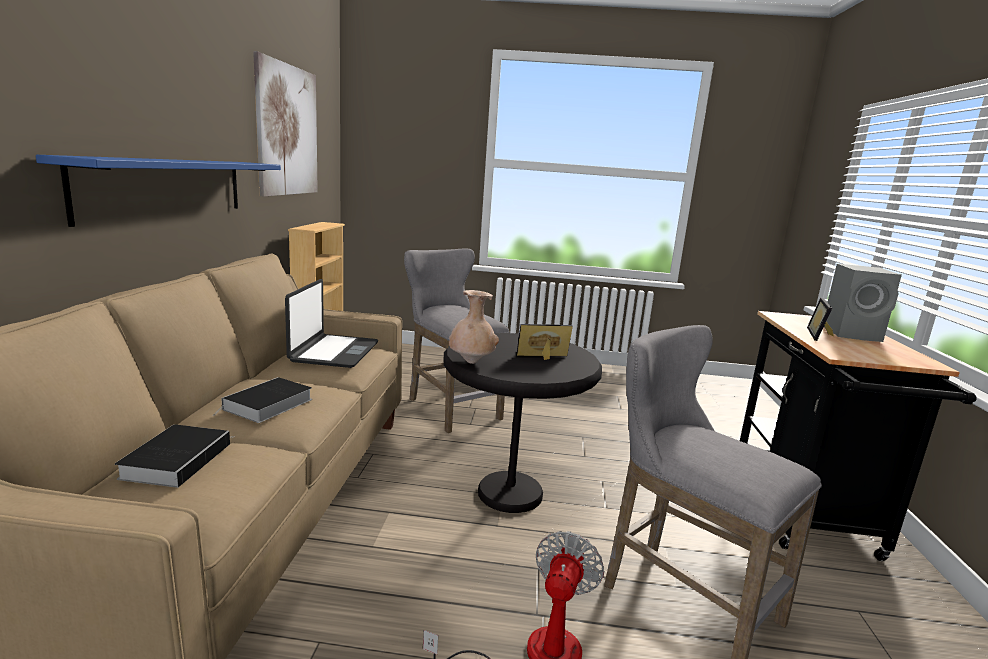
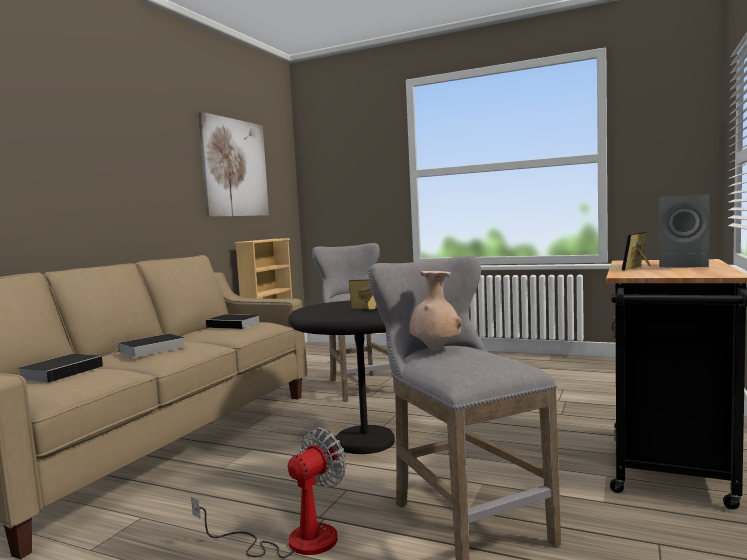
camera: 20 degrees right, 10 degrees down
(167, 187) = (118, 207): blue shelf -> none
(334, 352) = (235, 325): laptop -> book
(471, 362) = (305, 313): beige vase -> beige vase (436, 350)

